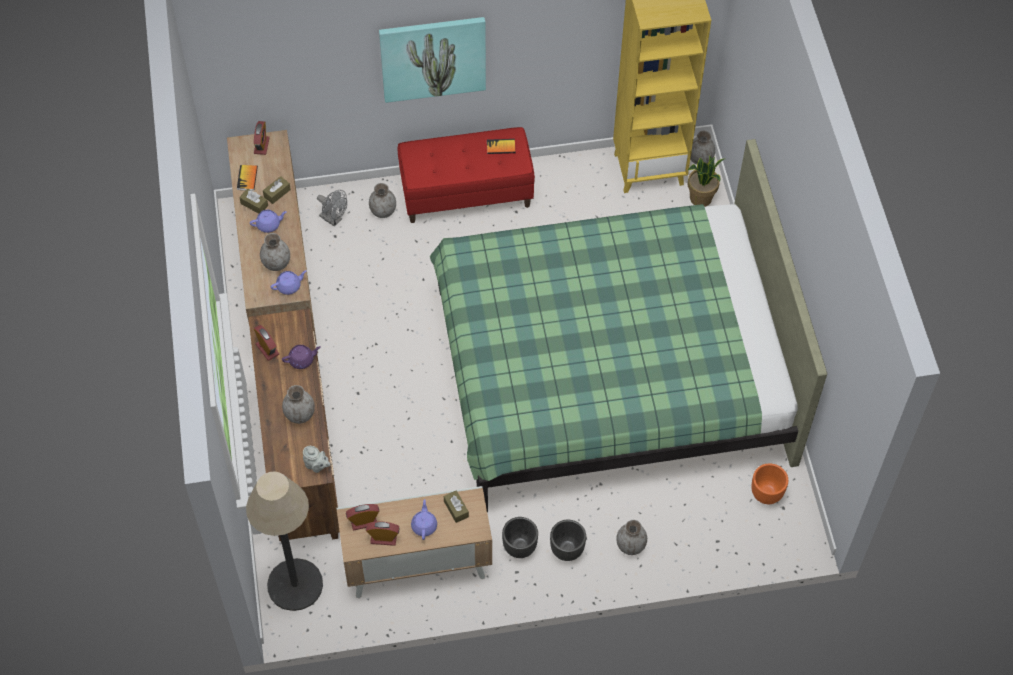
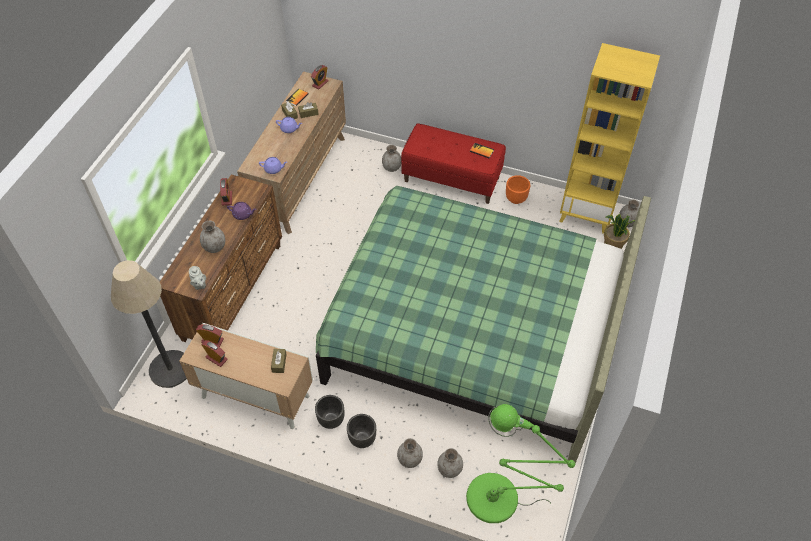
camera: 30 degrees right, 5 degrees down
(276, 263) = (276, 152): grey vase -> grey vase (449, 469)
(333, 219) = (358, 160): grey fan -> none
(424, 525) = (249, 363): purple teapot -> none
(433, 57) = (448, 59): picture -> none
(746, 538) = (499, 499): none -> green floor lamp
(767, 494) = (536, 474): orange planter -> orange planter (516, 199)

